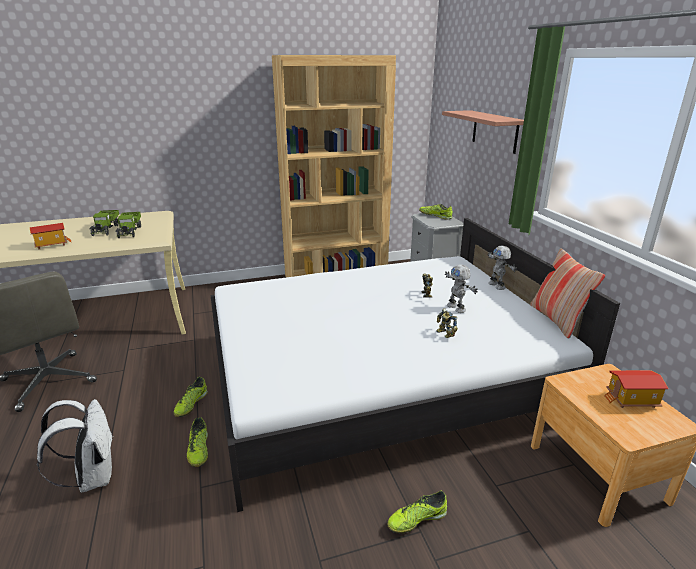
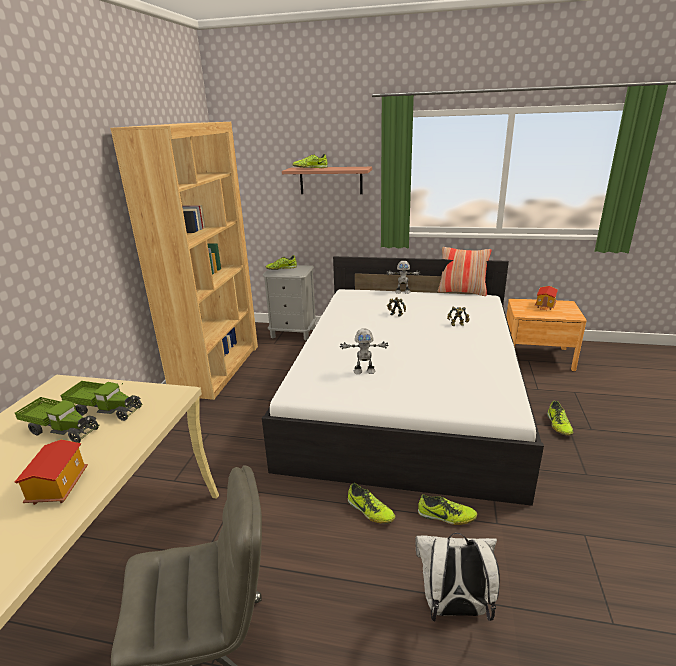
camera: 60 degrees left, 0 degrees up
(457, 308) = (425, 311): toy robot -> toy robot (364, 371)
(471, 113) = (310, 168): none -> shoe

